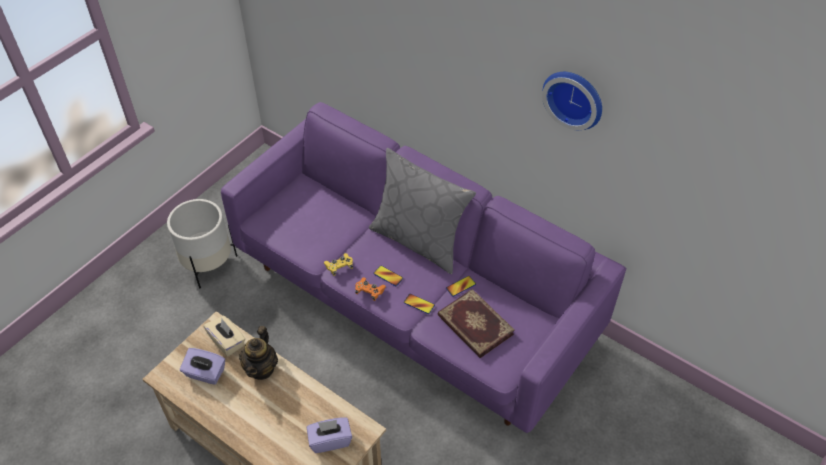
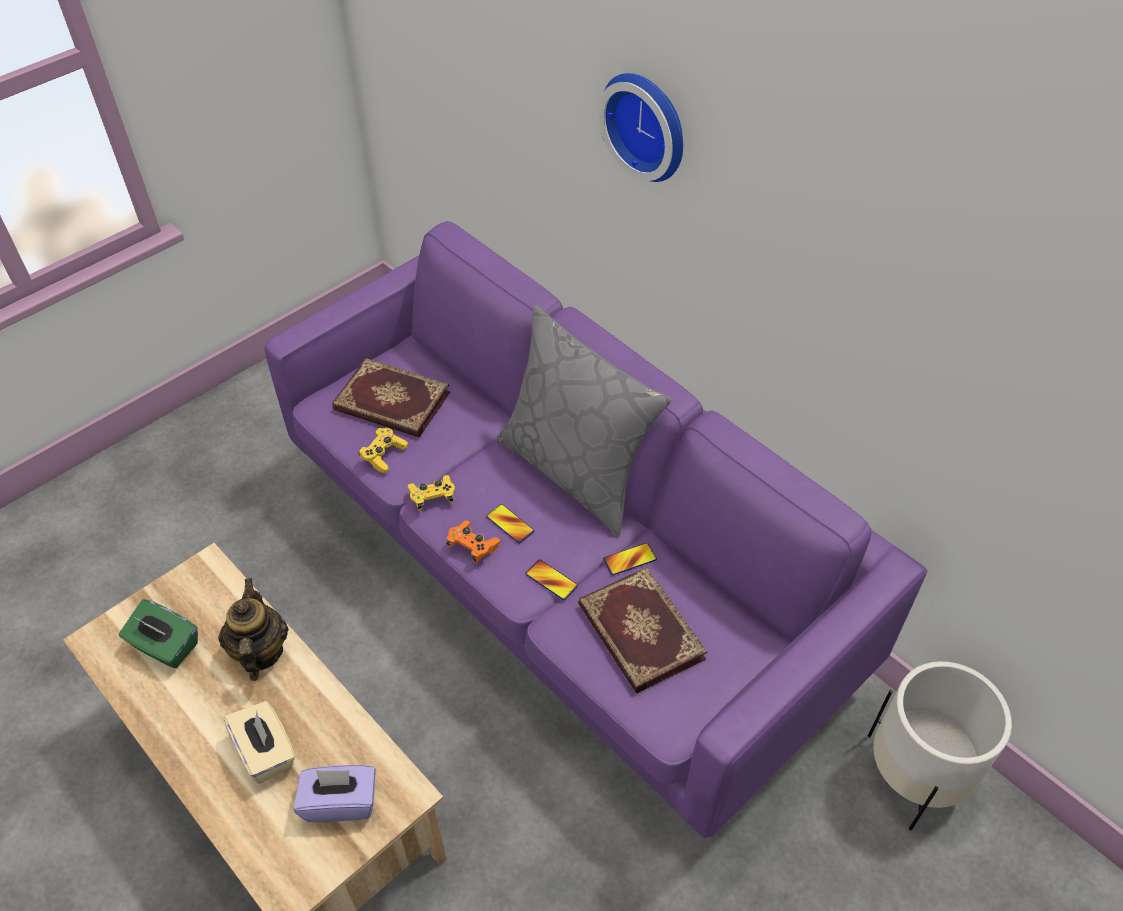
camera: 10 degrees right, 0 degrees up
(205, 373) = (165, 646): purple tissue box -> green tissue box
(208, 264) = (254, 464): white planter -> white planter (915, 774)
(227, 342) = (217, 597): beige tissue box -> beige tissue box (266, 752)
(261, 368) = (260, 652): teapot -> teapot turned 150 degrees clockwise
(300, 215) = (391, 403): none -> book
(304, 246) = (384, 455): none -> yellow game controller
(575, 97) = (866, 242): wall clock -> wall clock (648, 124)

